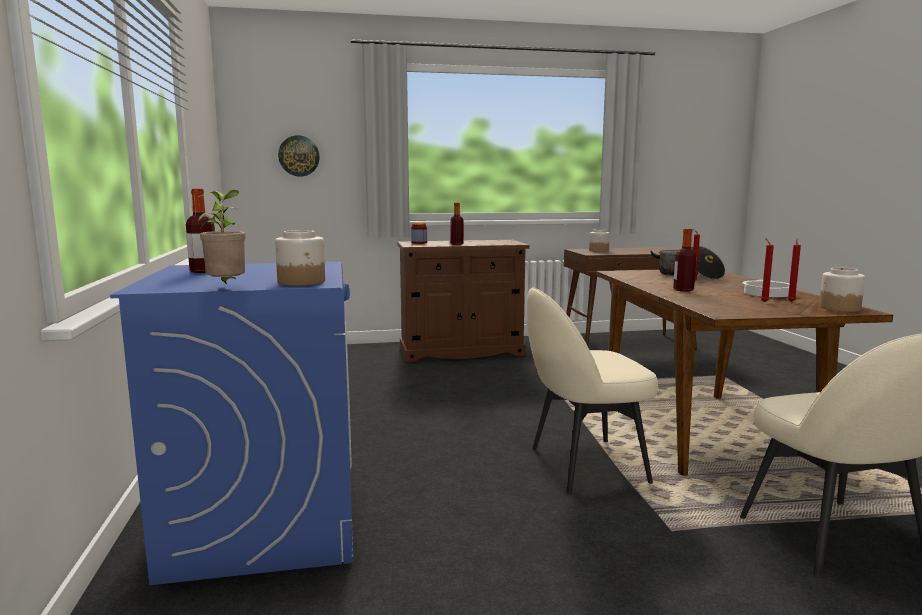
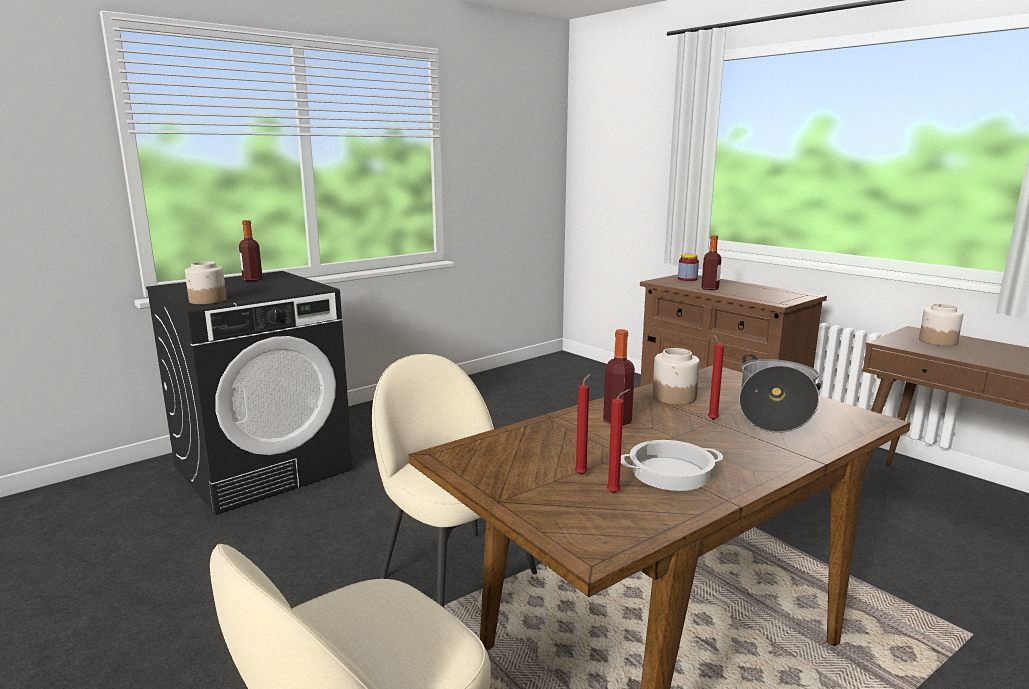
camera: 60 degrees right, 5 degrees up
(227, 288) = (173, 295): potted plant -> none
(265, 520) = (264, 468): blue washing machine -> black washing machine
(299, 156) = (622, 167): wall clock -> none
(839, 308) = (595, 533): jar -> jar (674, 397)

